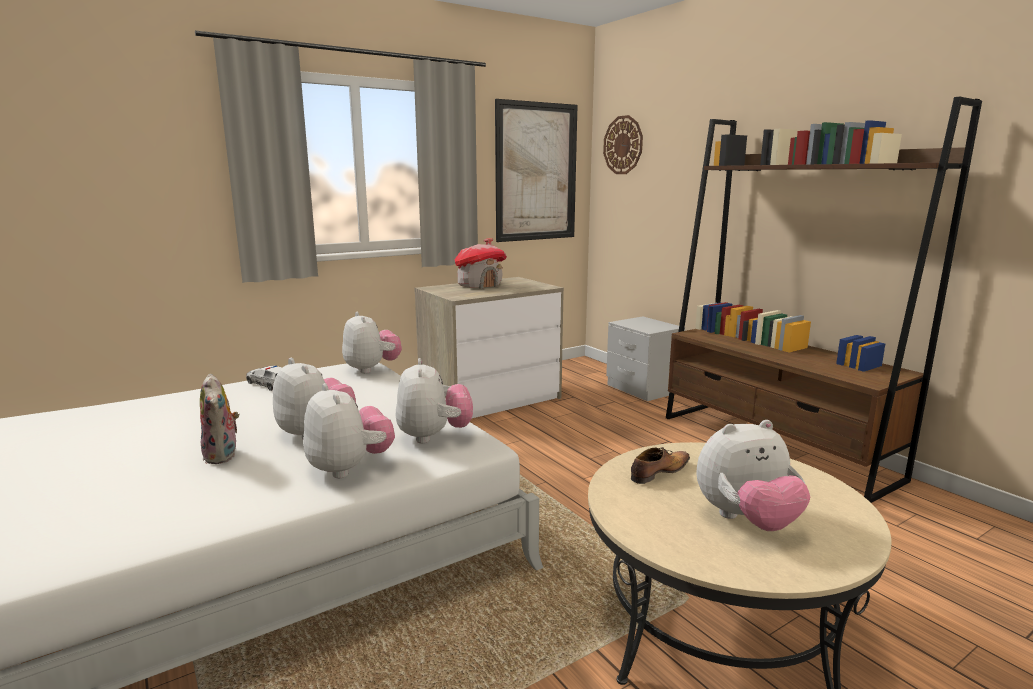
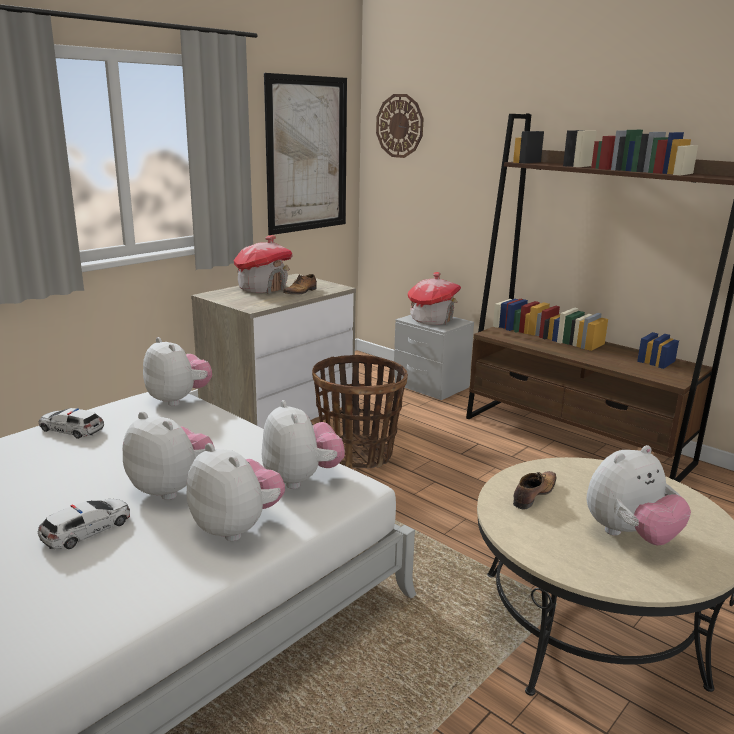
camera: 15 degrees left, 5 degrees up
(223, 455) = (87, 530): plush toy -> toy car
(510, 288) = (301, 292): none -> shoe
(545, 439) = (358, 454): none -> basket
(643, 324) = (432, 319): none -> toy house

